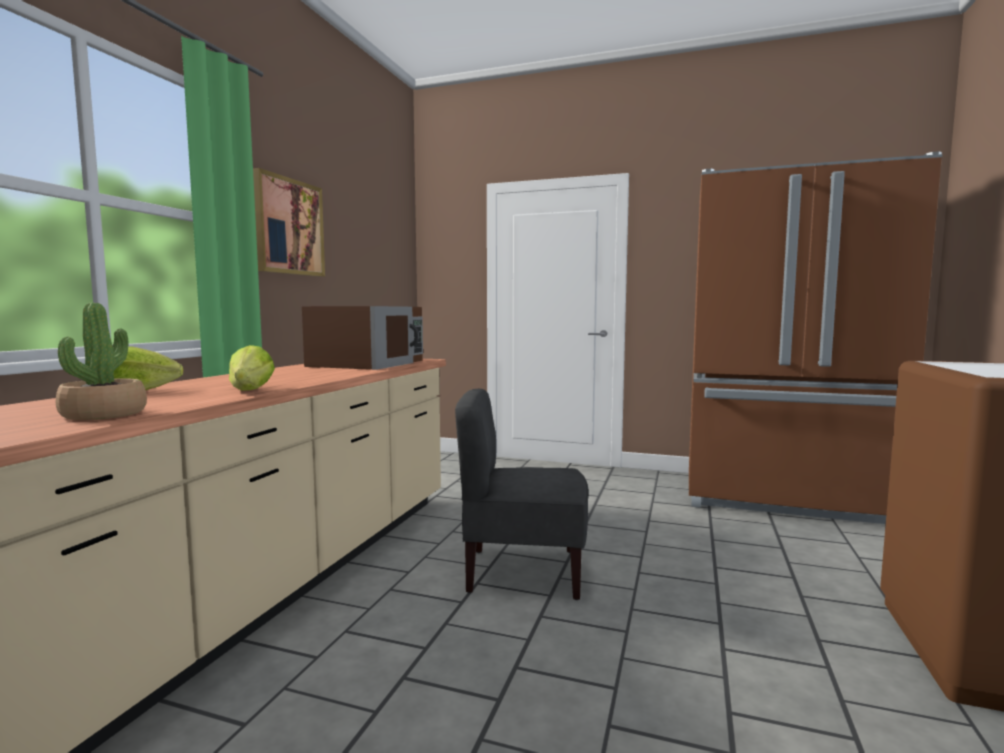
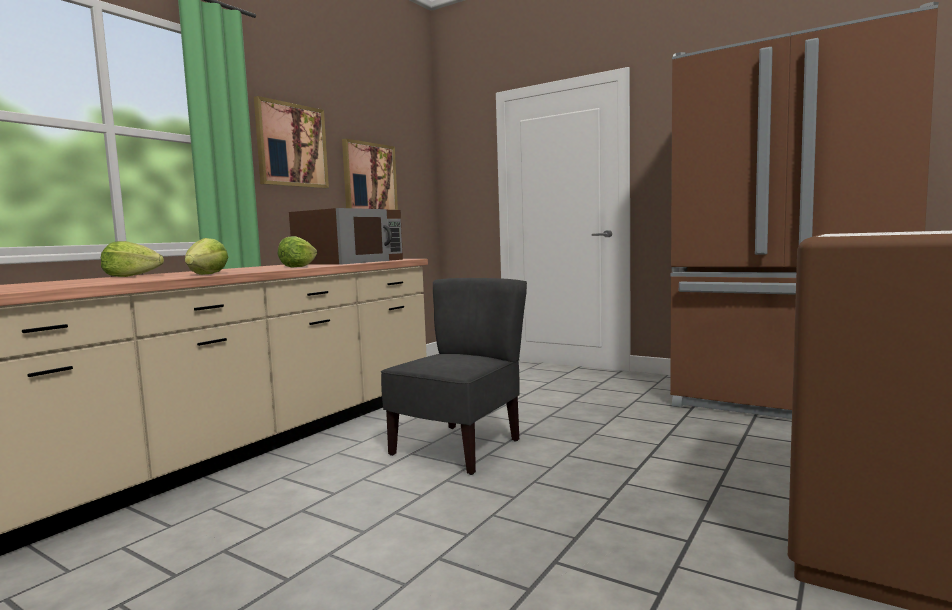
camera: 15 degrees right, 0 degrees up
(104, 414) = (75, 284): potted plant -> none
(331, 373) = (298, 266): none -> lettuce
(360, 266) = (369, 178): none -> picture
(522, 572) = (458, 448): grey chair -> grey chair turned 105 degrees clockwise

